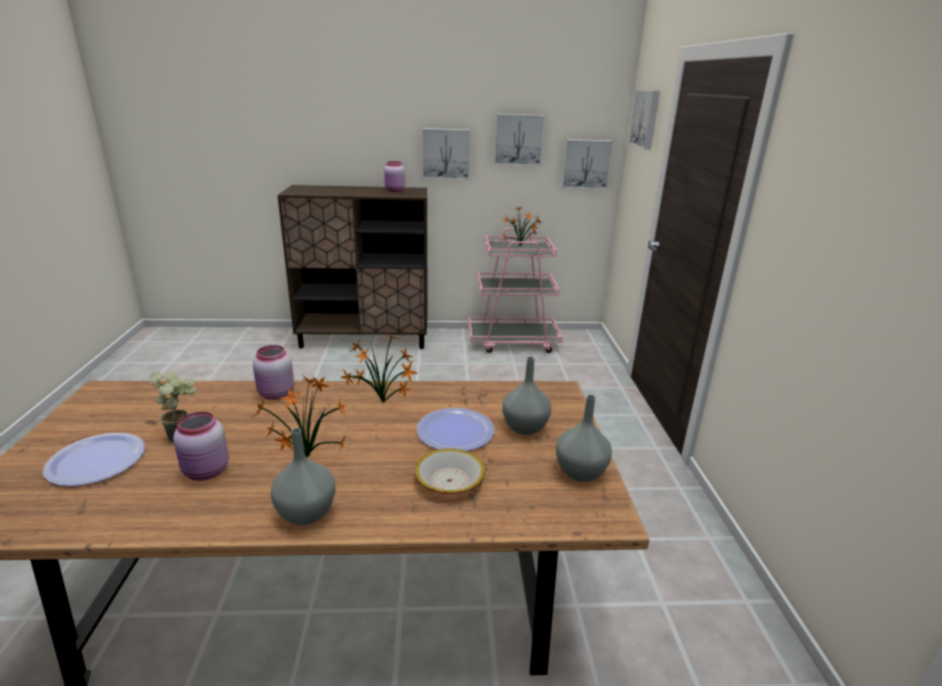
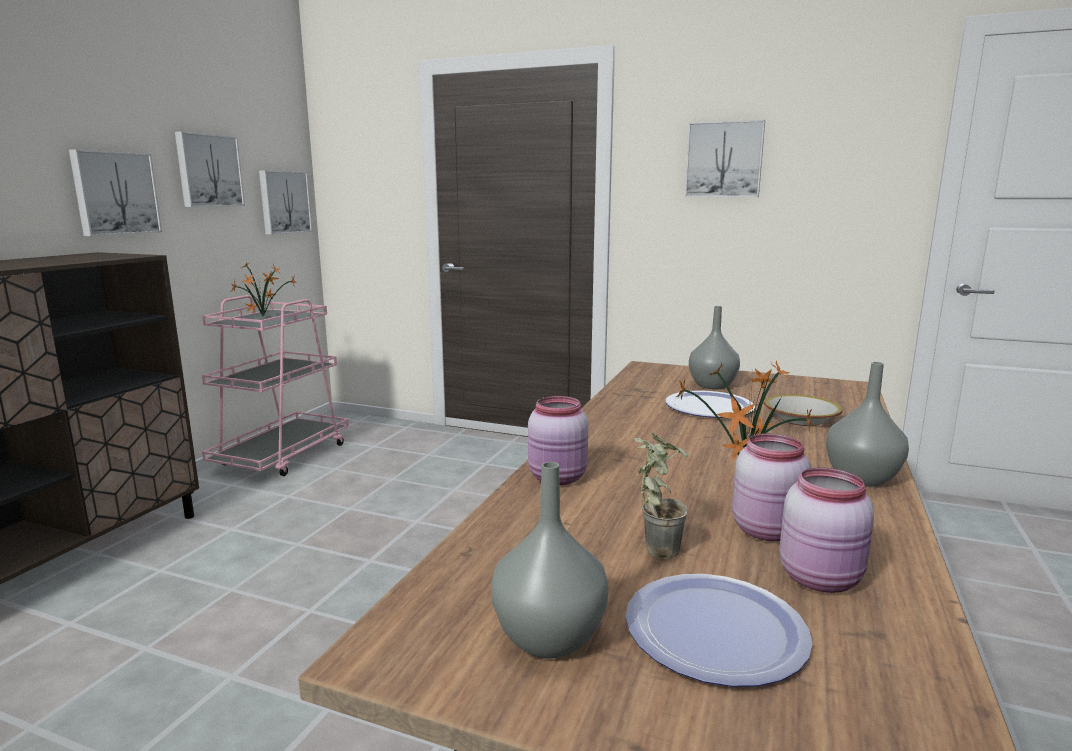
camera: 65 degrees left, 10 degrees down
(384, 404) = (631, 426): potted plant -> none
(395, 190) = (72, 257): pink jar -> pink jar (822, 579)
(579, 473) = (791, 383): grey vase -> grey vase (549, 640)
(646, 119) = (361, 141): picture -> picture (724, 160)

